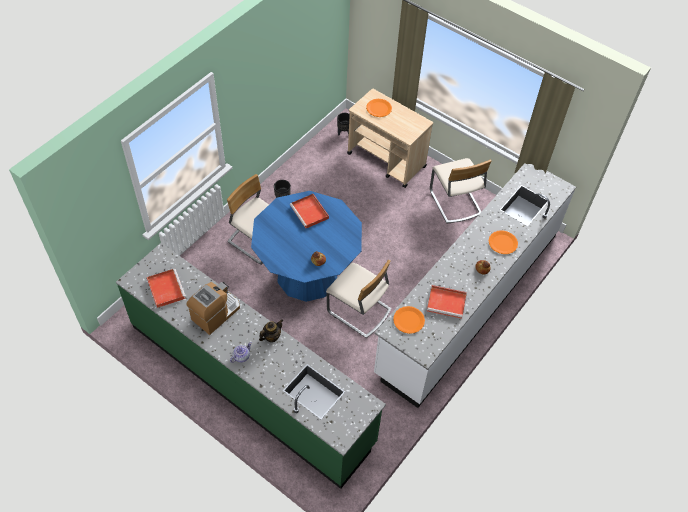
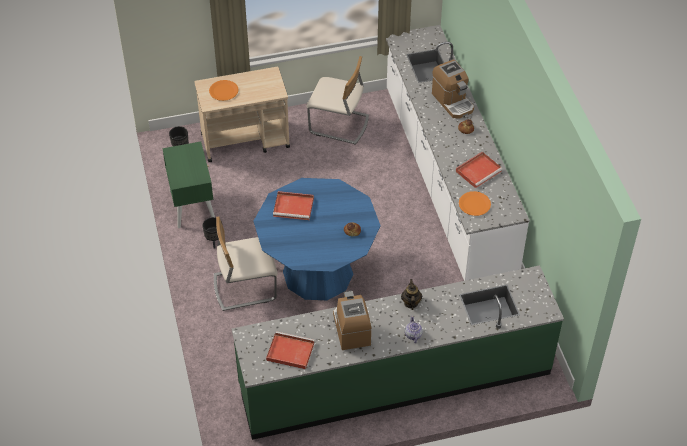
camera: 50 degrees left, 5 degrees down
(302, 169) = (192, 205): none -> green nightstand
(358, 311) = (390, 259): beige chair -> none
(503, 243) = (452, 101): orange plate -> coffee machine

